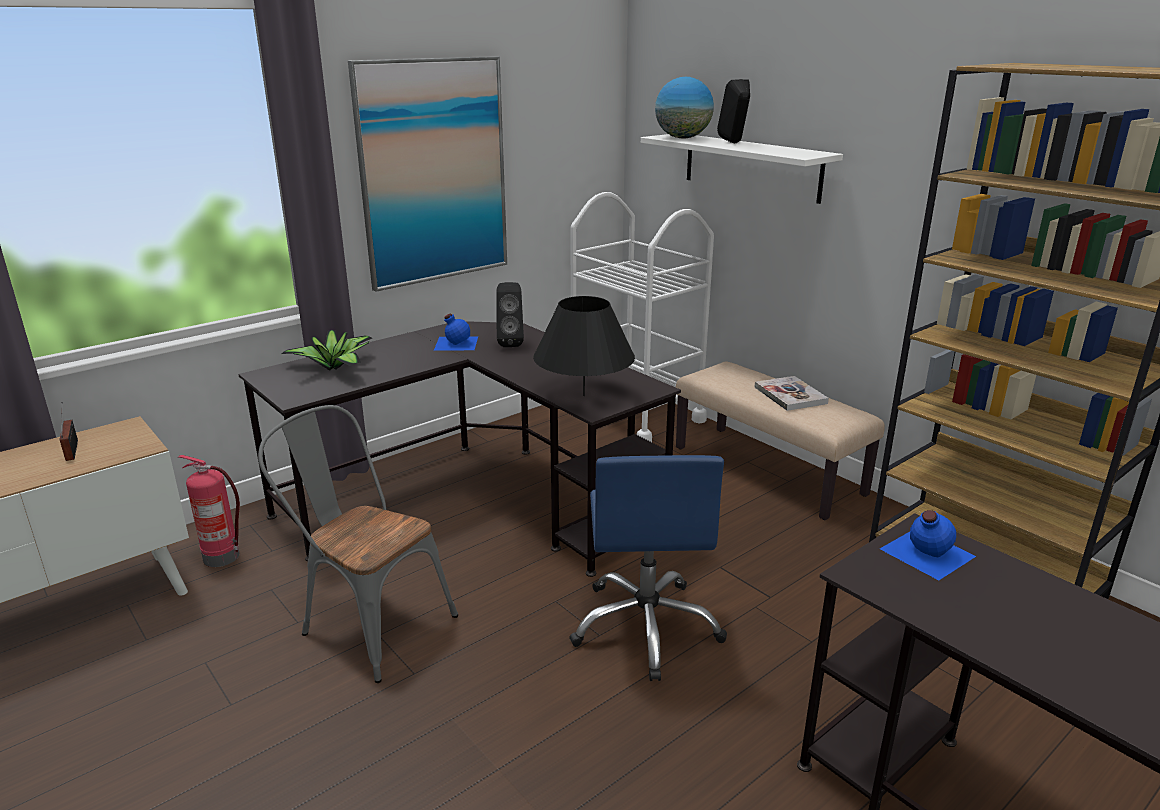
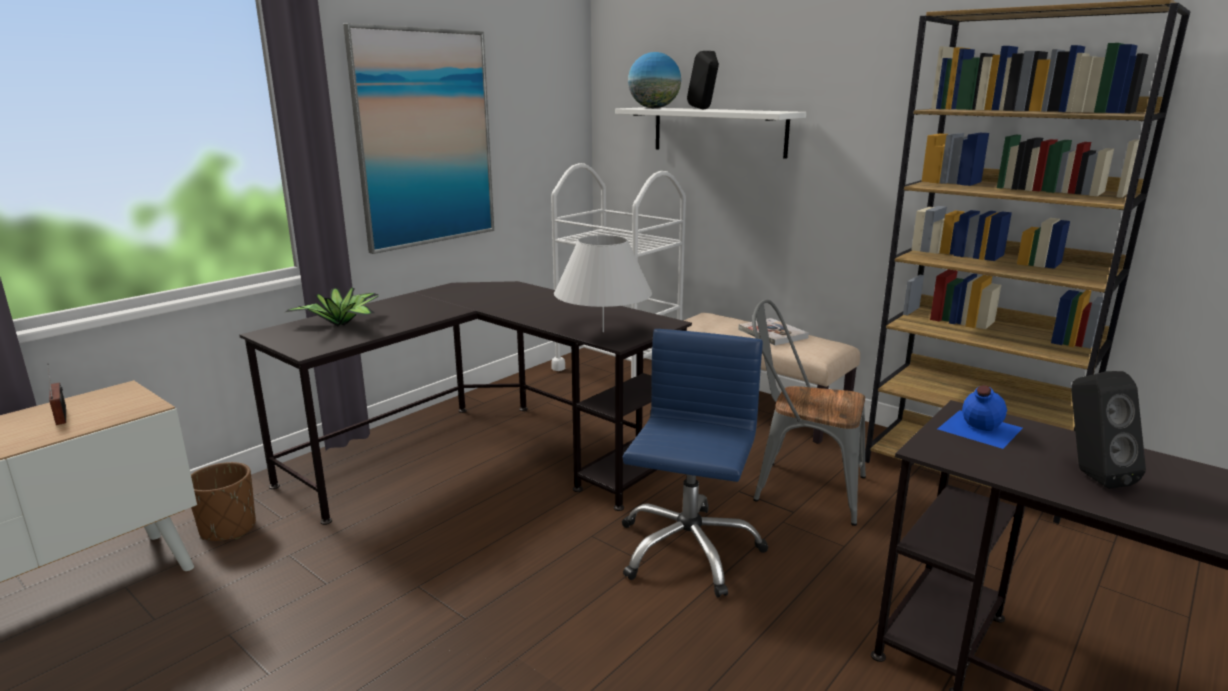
camera: 10 degrees left, 5 degrees down
(223, 556) = (228, 529): fire extinguisher -> brown planter
(369, 622) = (404, 575): grey chair -> grey chair (799, 487)
(455, 343) = (458, 299): blue bottle -> none
(510, 343) = (513, 296): black speaker -> black speaker (1090, 476)
(584, 395) = (603, 332): black table lamp -> white table lamp
(646, 626) = (687, 549): blue office chair -> blue office chair turned 150 degrees counterclockwise

